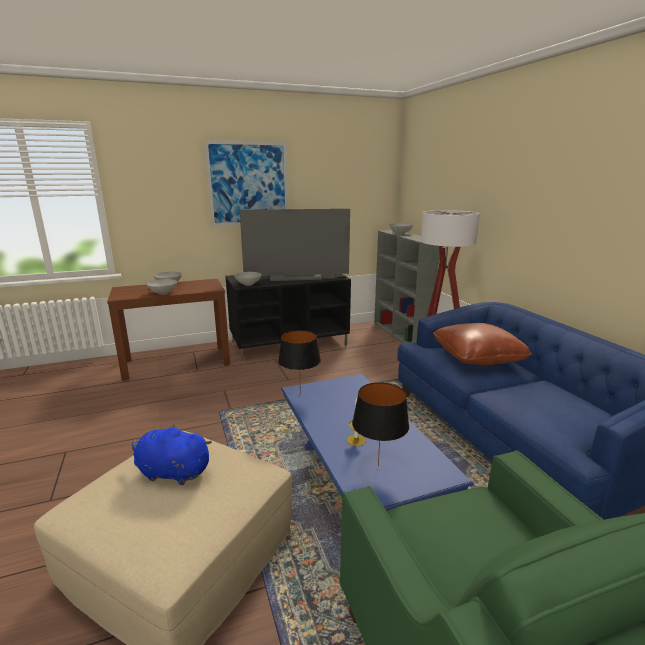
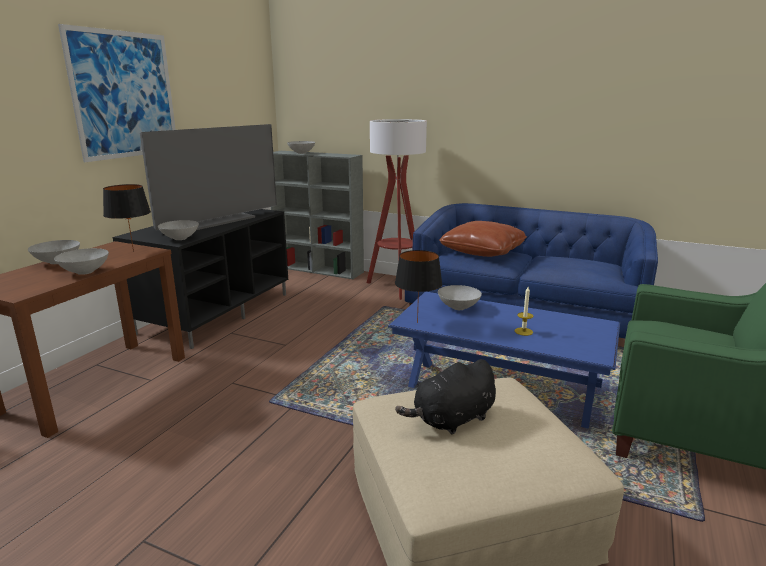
camera: 45 degrees left, 0 degrees up
(171, 472) = (452, 420): blue plush toy -> black plush toy
(354, 396) = (458, 307): none -> grey bowl
(377, 466) = (566, 338): black table lamp -> black table lamp (133, 251)

